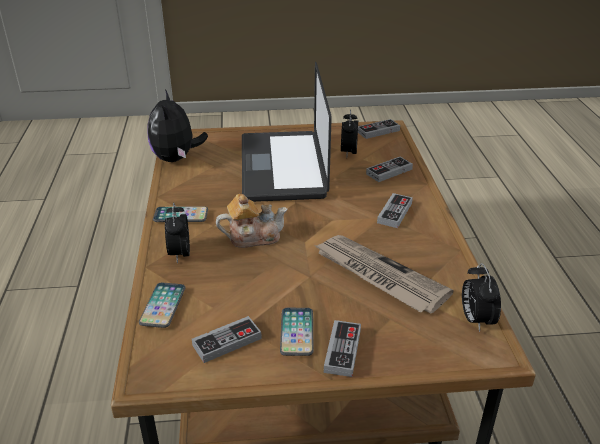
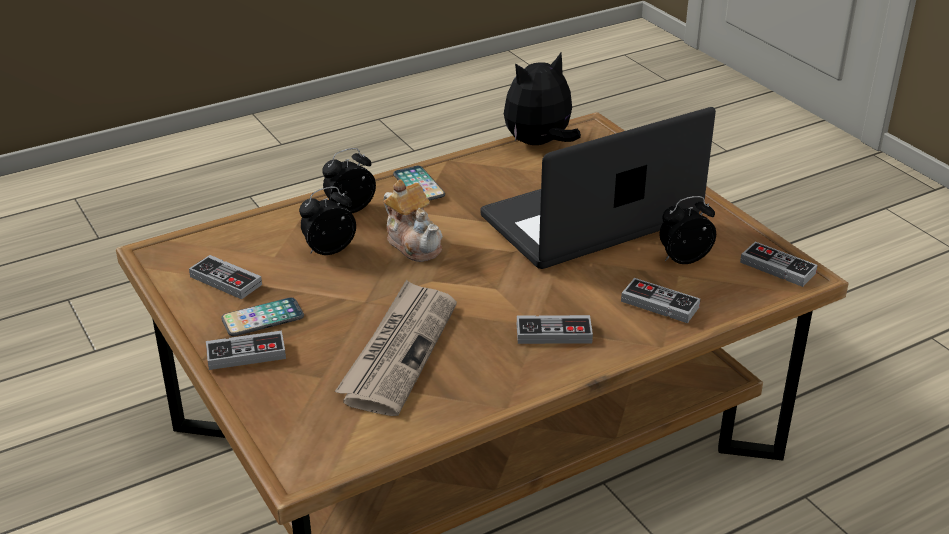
camera: 65 degrees right, 0 degrees up
(163, 306) = (257, 227): phone -> none
(475, 319) = (354, 443): alarm clock -> alarm clock (329, 250)

